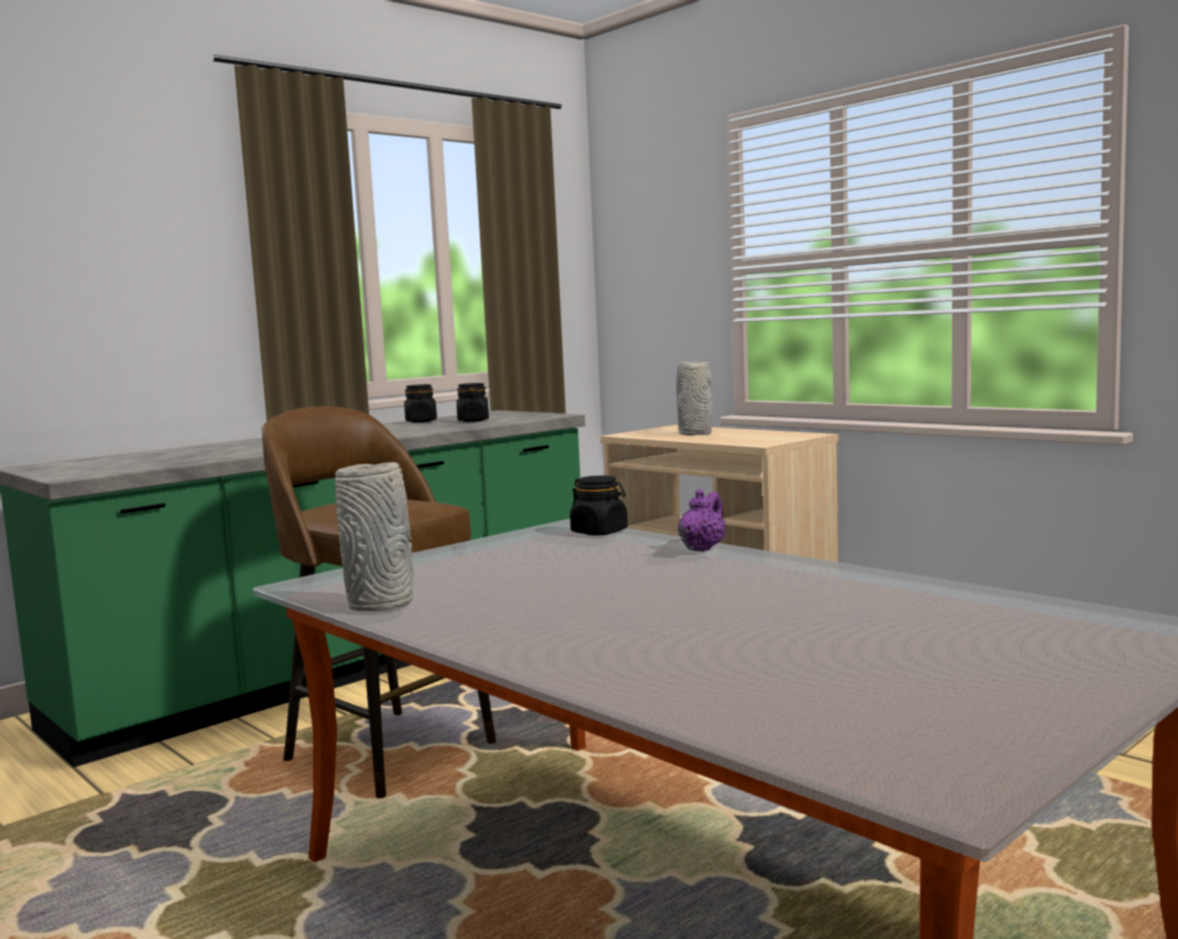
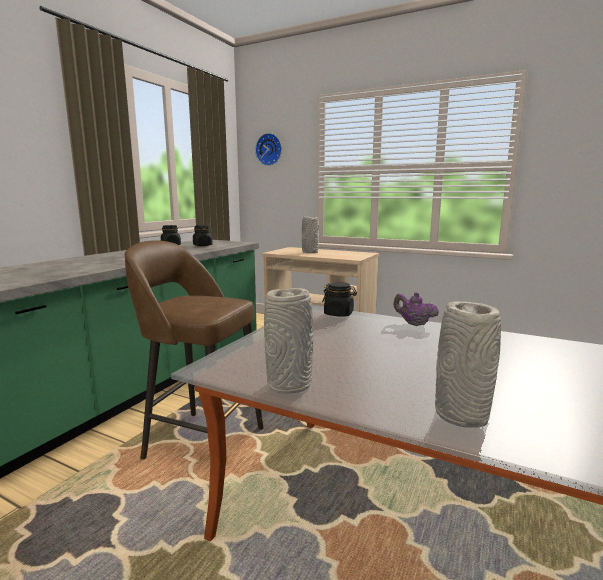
camera: 20 degrees left, 5 degrees up
(553, 645) = (461, 415): none -> grey vase
(646, 230) = (269, 149): none -> wall clock
(702, 549) = (414, 324): purple teapot -> purple teapot turned 60 degrees counterclockwise

